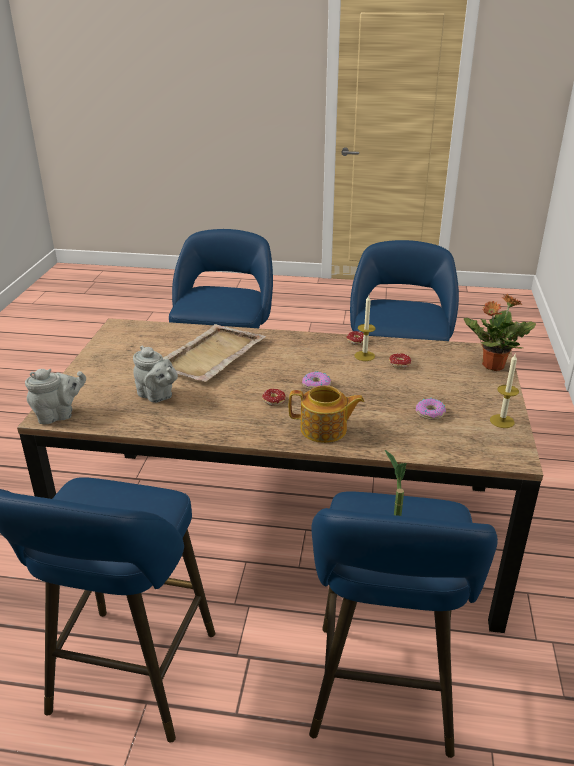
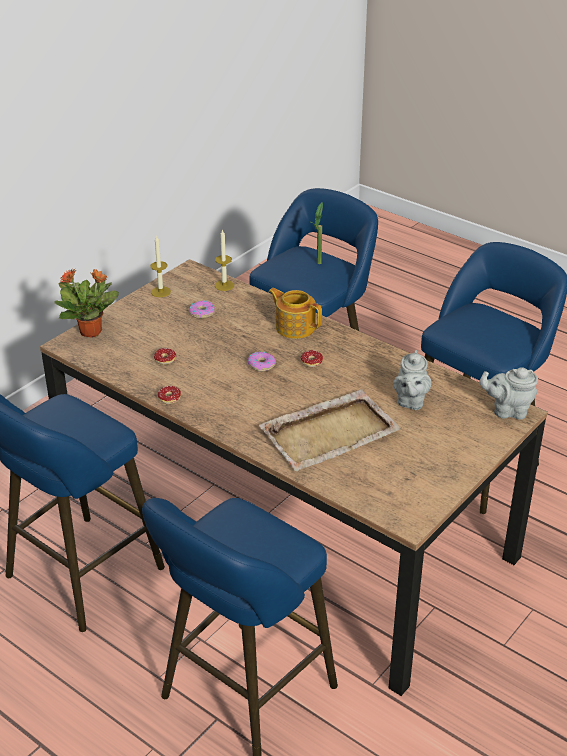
camera: 150 degrees left, 5 degrees up
(157, 396) = (410, 401): grey teapot -> grey teapot turned 150 degrees counterclockwise
(364, 356) = (183, 379): candle -> candle (224, 285)

